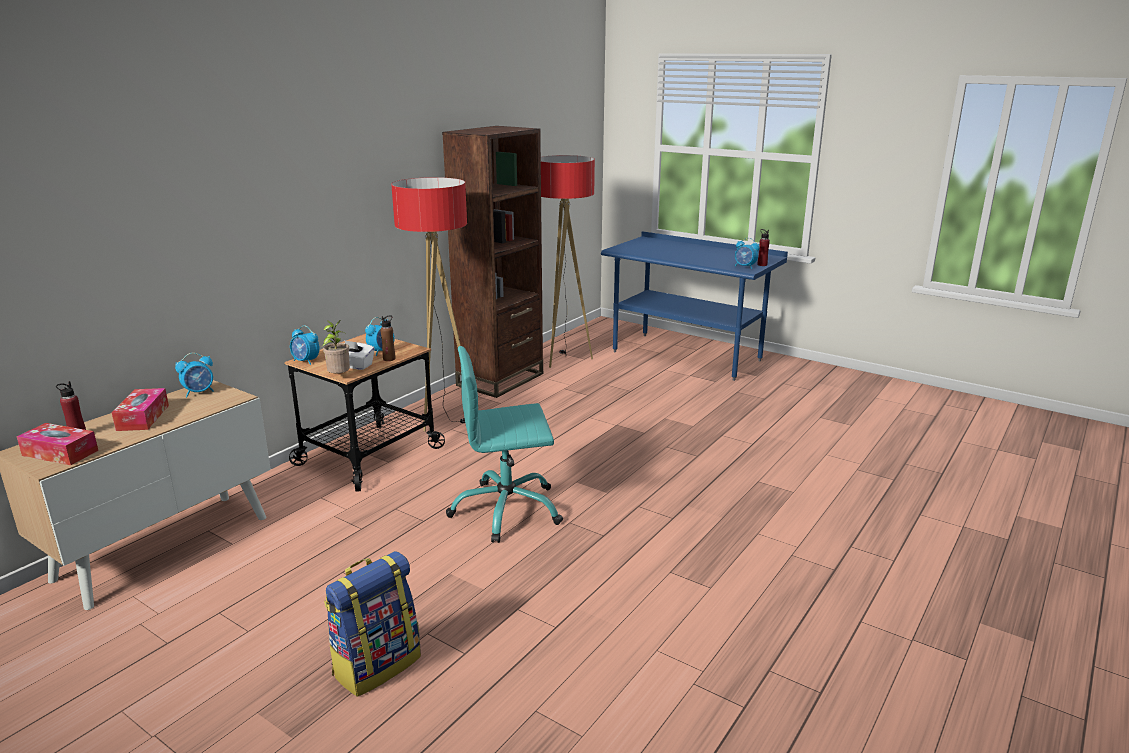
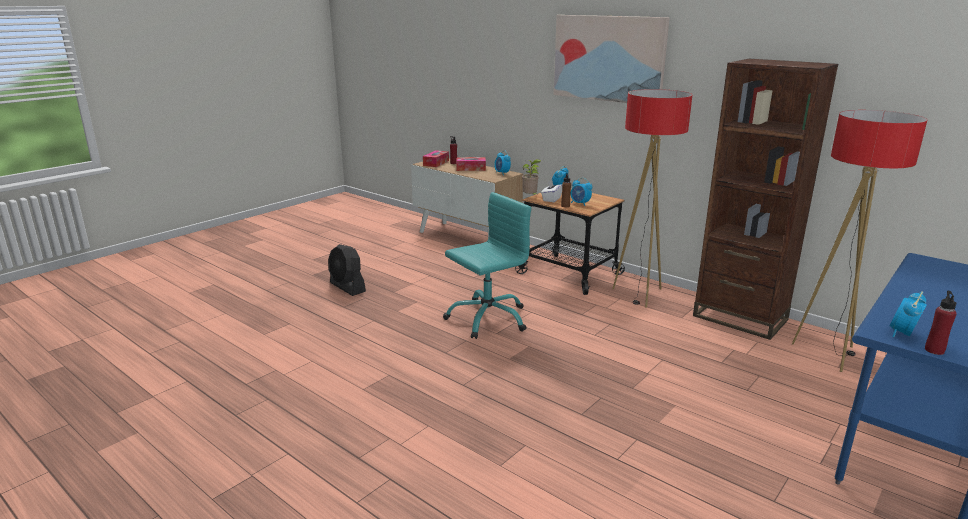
camera: 95 degrees right, 0 degrees up
(302, 159) = (608, 58): none -> picture
(377, 665) = (347, 287): backpack -> black fan
(506, 510) = (487, 318): turquoise office chair -> turquoise office chair turned 60 degrees clockwise

